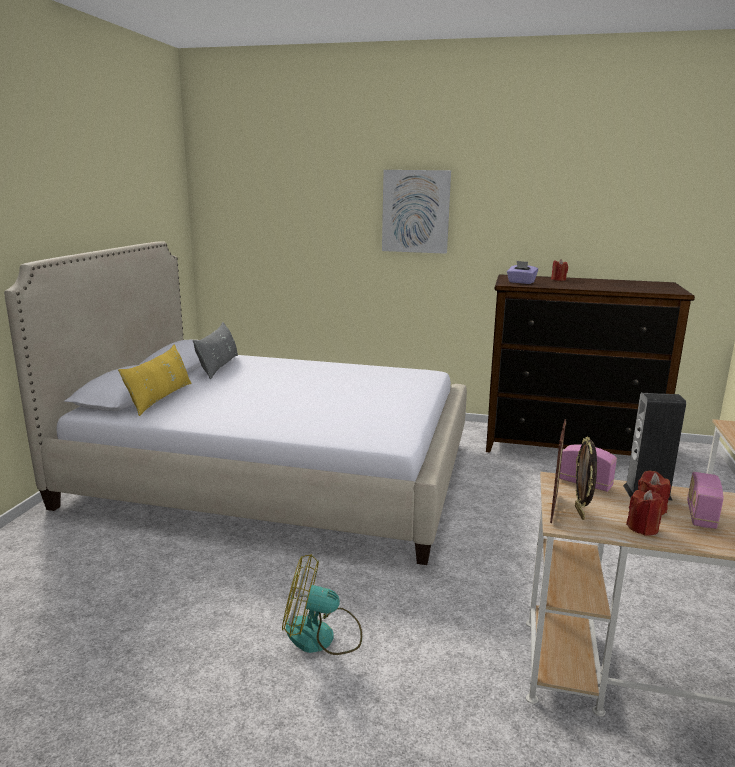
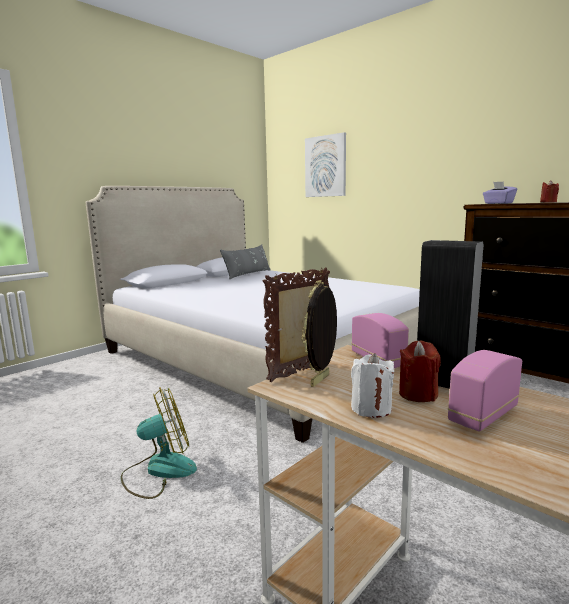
camera: 30 degrees right, 5 degrees down
(160, 398) = (181, 285): yellow pillow -> none
(322, 636) = (159, 471): fan -> fan turned 120 degrees clockwise
(416, 211) = (418, 153): picture -> picture (325, 166)
(642, 528) = (371, 409): red candle -> white candle

